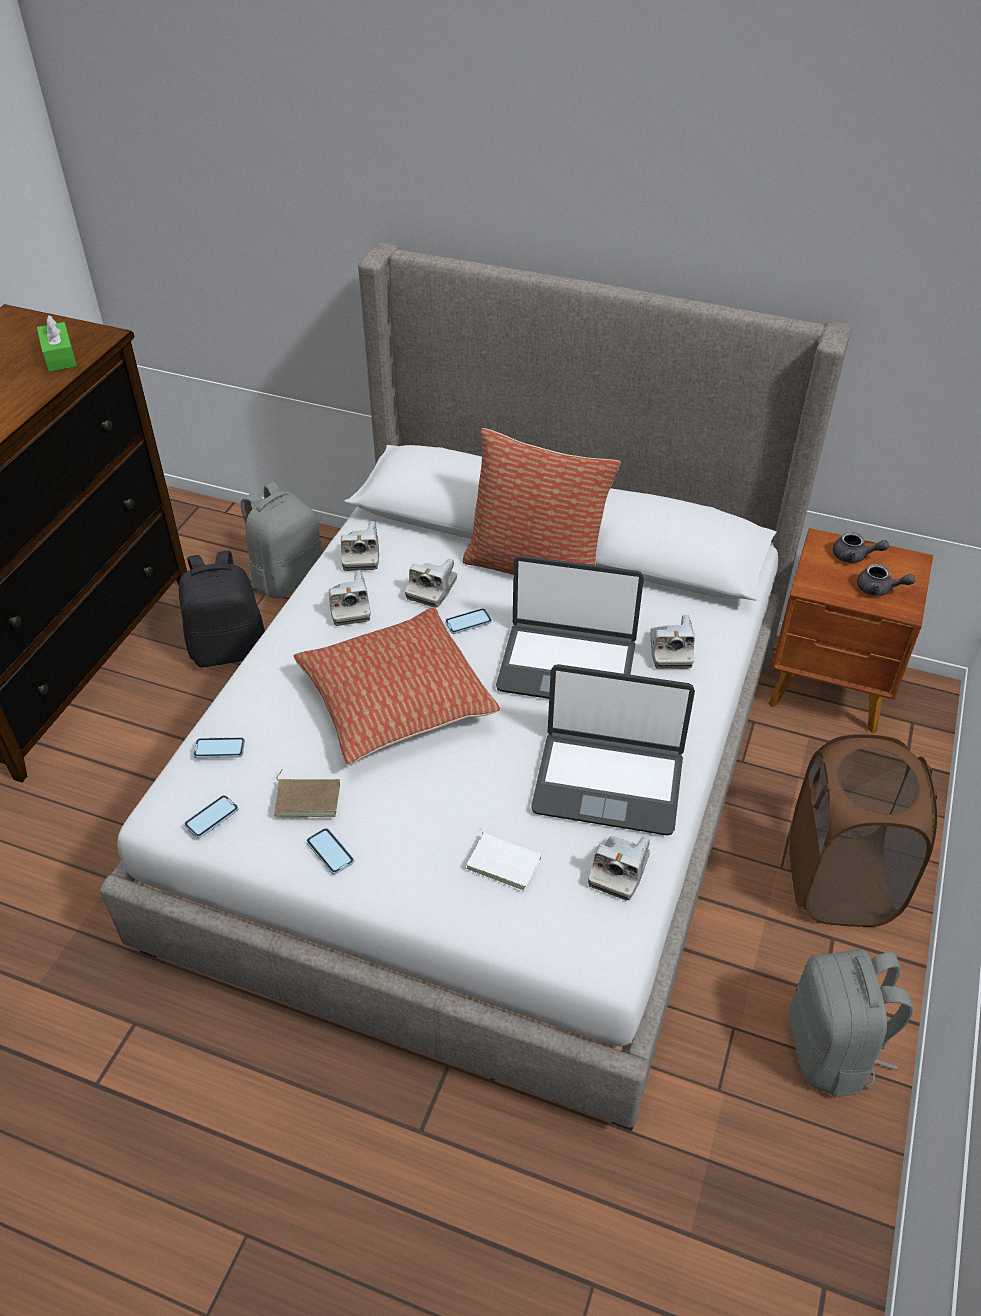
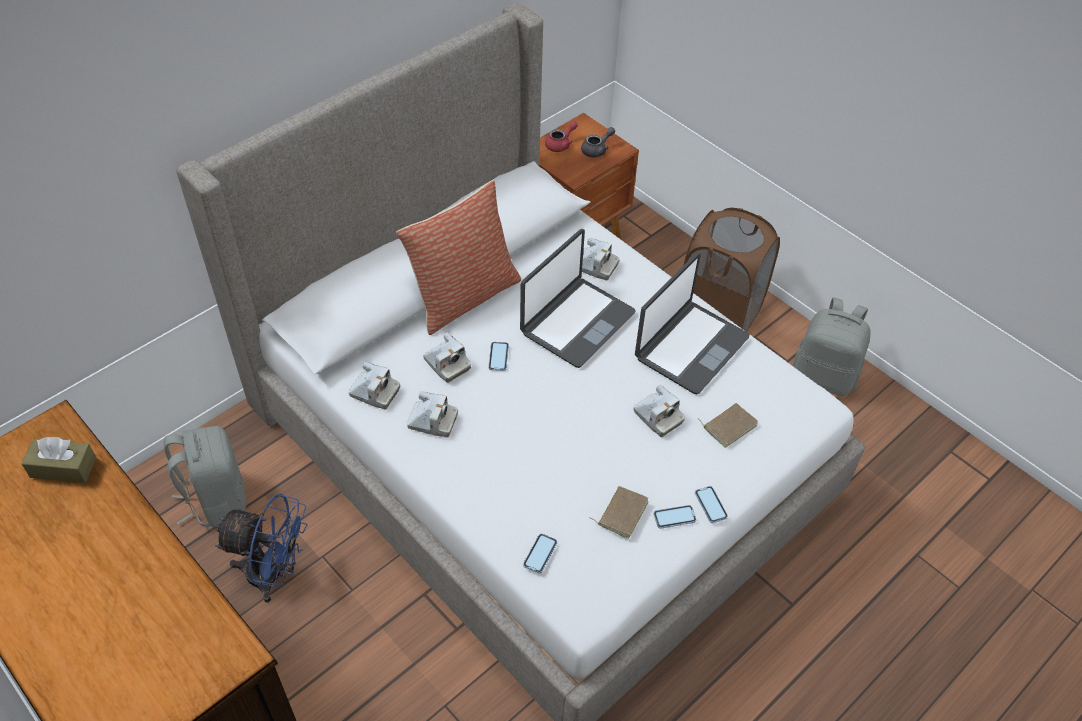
camera: 65 degrees left, 5 degrees up
(59, 356) = (63, 468): green tissue box -> brown tissue box
(211, 817) = (606, 580): phone -> phone (710, 505)
(229, 649) = (274, 574): black backpack -> blue fan
(395, 701) = (553, 429): pillow -> none
(505, 862) = (729, 425): white book -> brown book
(619, 871) = (761, 373): camera -> camera (657, 417)
(854, 556) = (560, 144): grey teapot -> red teapot

